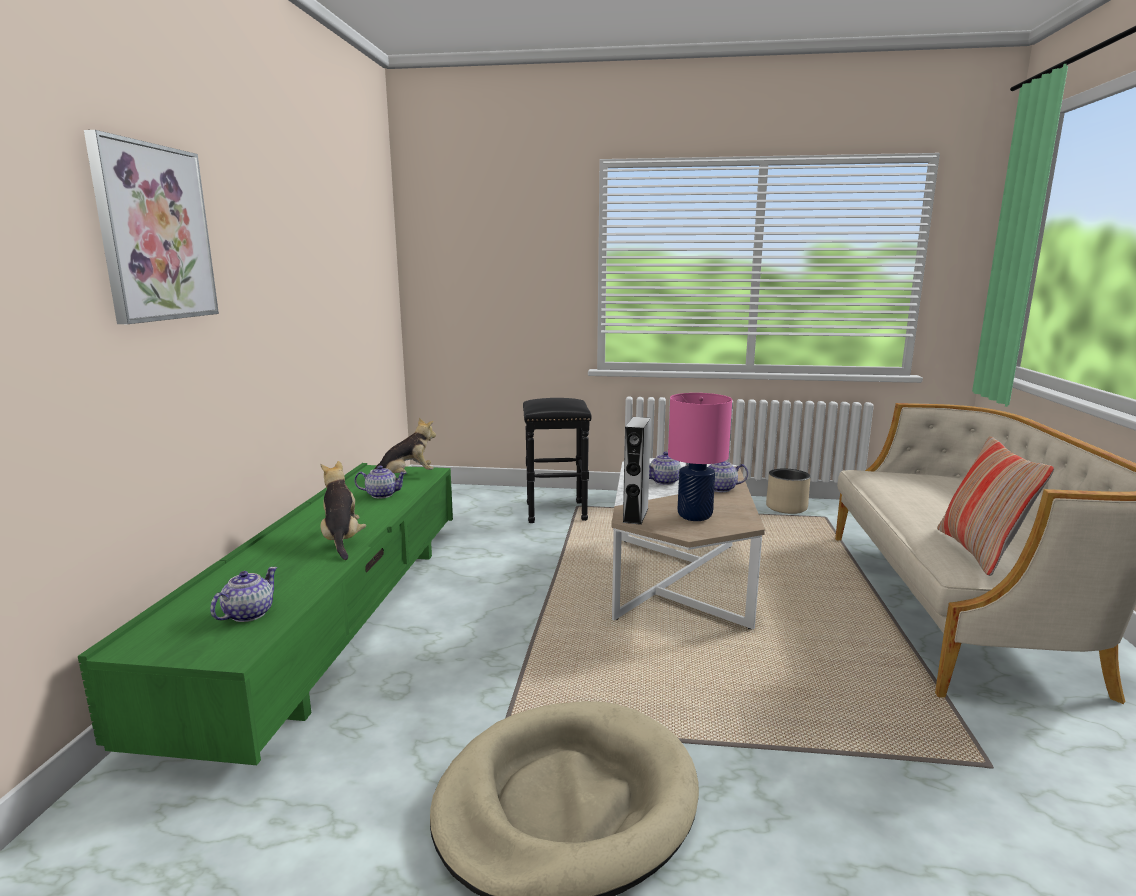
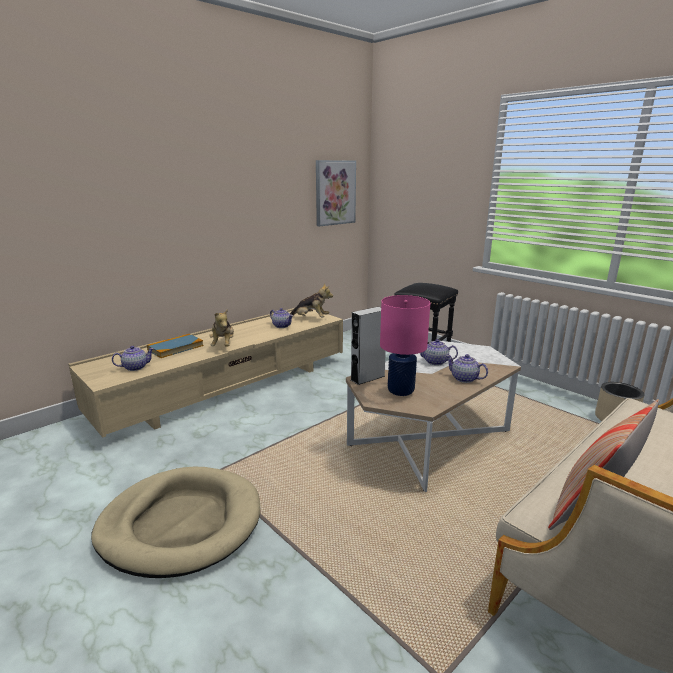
camera: 40 degrees right, 5 degrees up
(154, 233) = (137, 169): picture -> picture (335, 193)
(263, 566) = (175, 348): none -> book
(330, 616) = (227, 386): green tv stand -> beige tv stand
(342, 540) = (223, 345): plush toy -> plush toy turned 150 degrees clockwise

